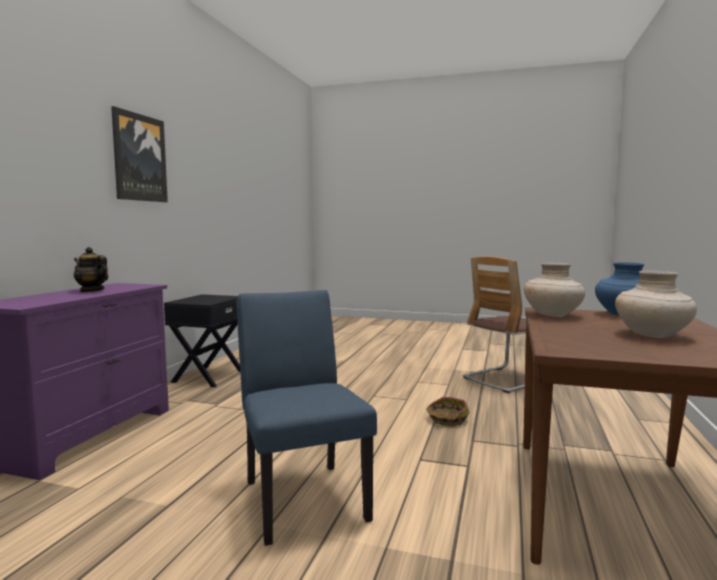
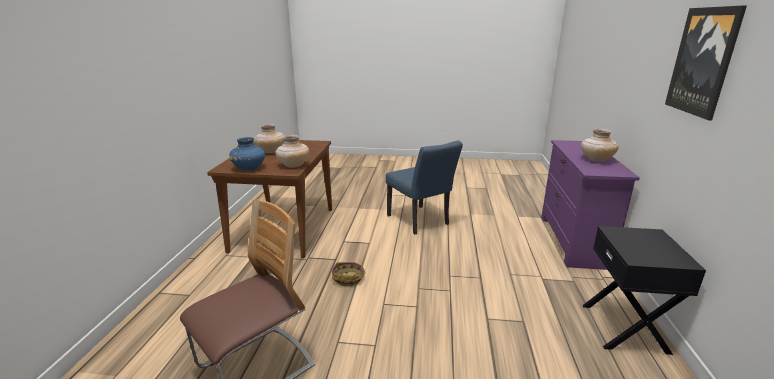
camera: 170 degrees right, 15 degrees up
(92, 290) = (596, 160): teapot -> beige vase

